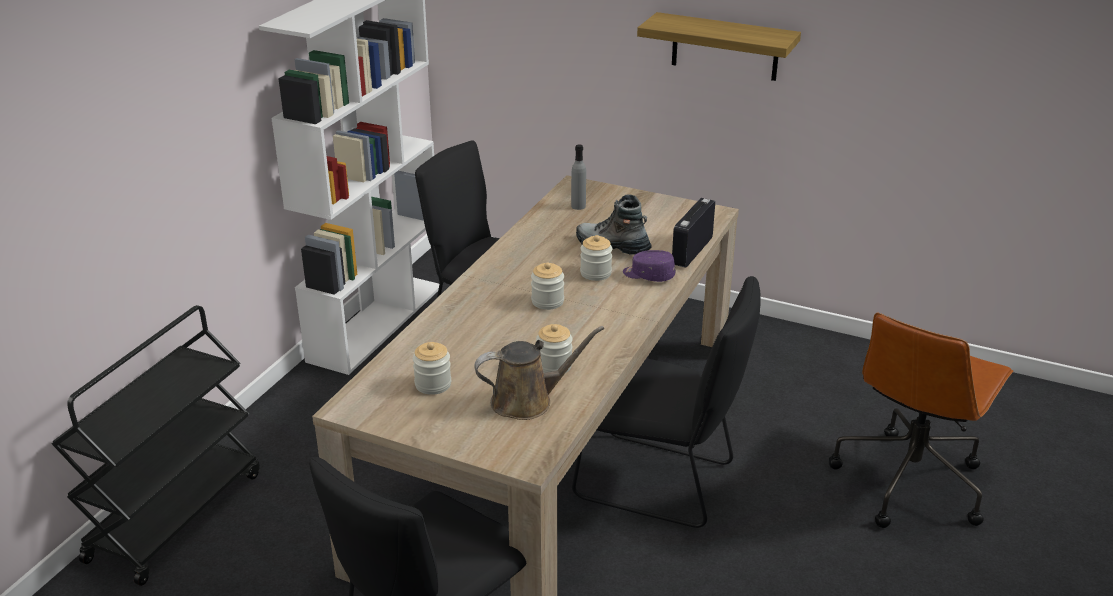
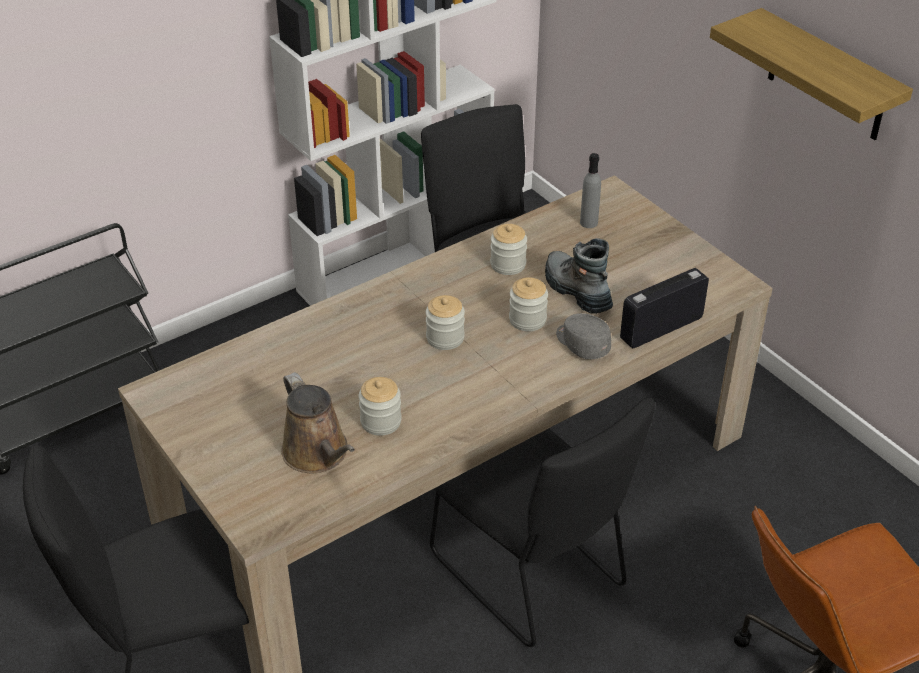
camera: 30 degrees right, 10 degrees up
(433, 384) = (249, 396): jar -> jar (508, 264)
(527, 401) = (318, 454): brown watering can -> brown watering can turned 45 degrees clockwise
(648, 275) = (581, 343): purple cap -> grey cap

